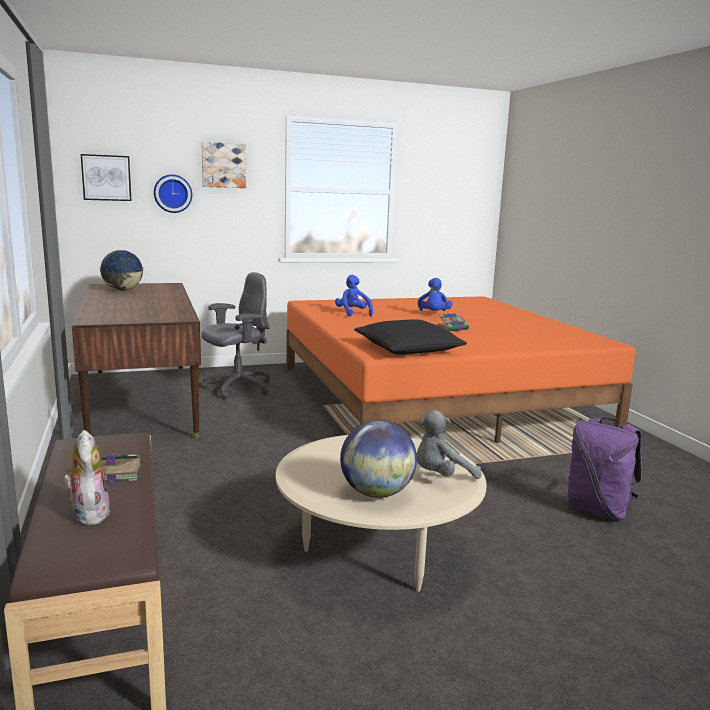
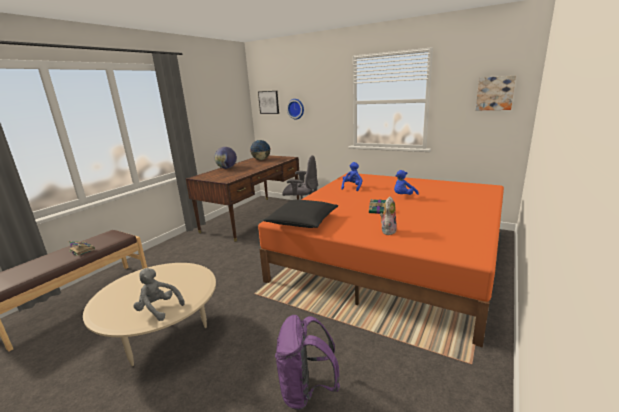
camera: 50 degrees right, 5 degrees up
(88, 514) = (38, 264): plush toy -> plush toy (388, 231)
(223, 165) = (319, 91): picture -> picture (495, 93)
(377, 493) = (120, 303): globe -> globe (227, 168)

